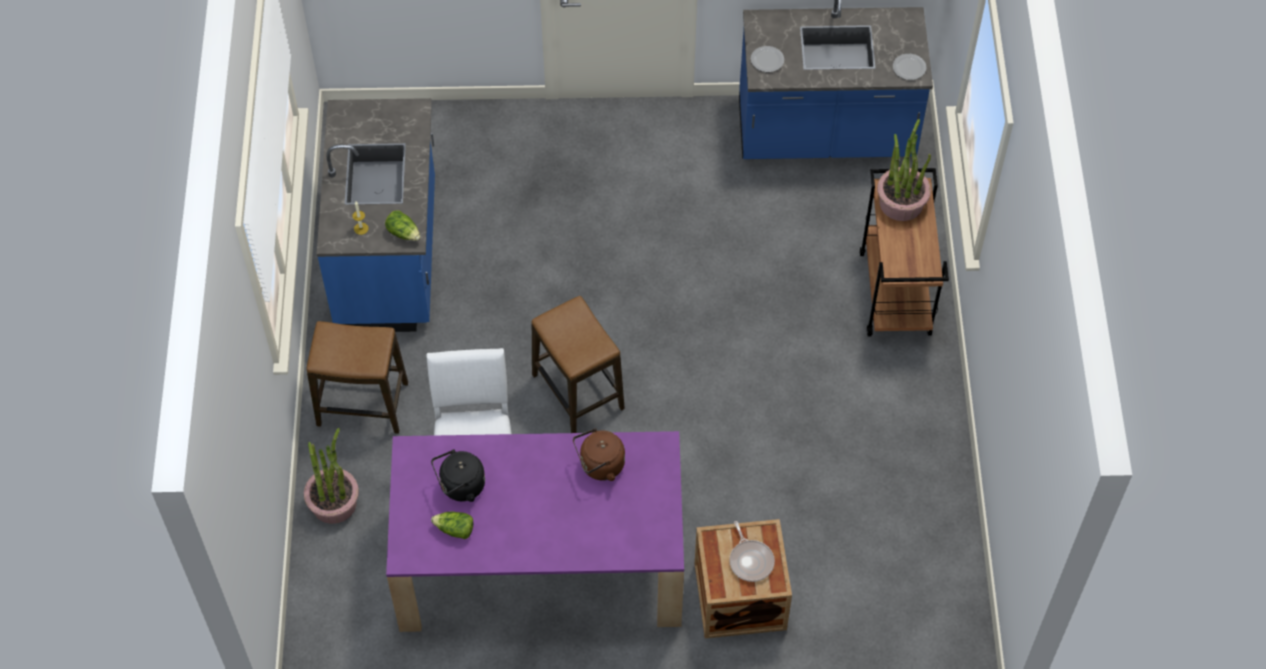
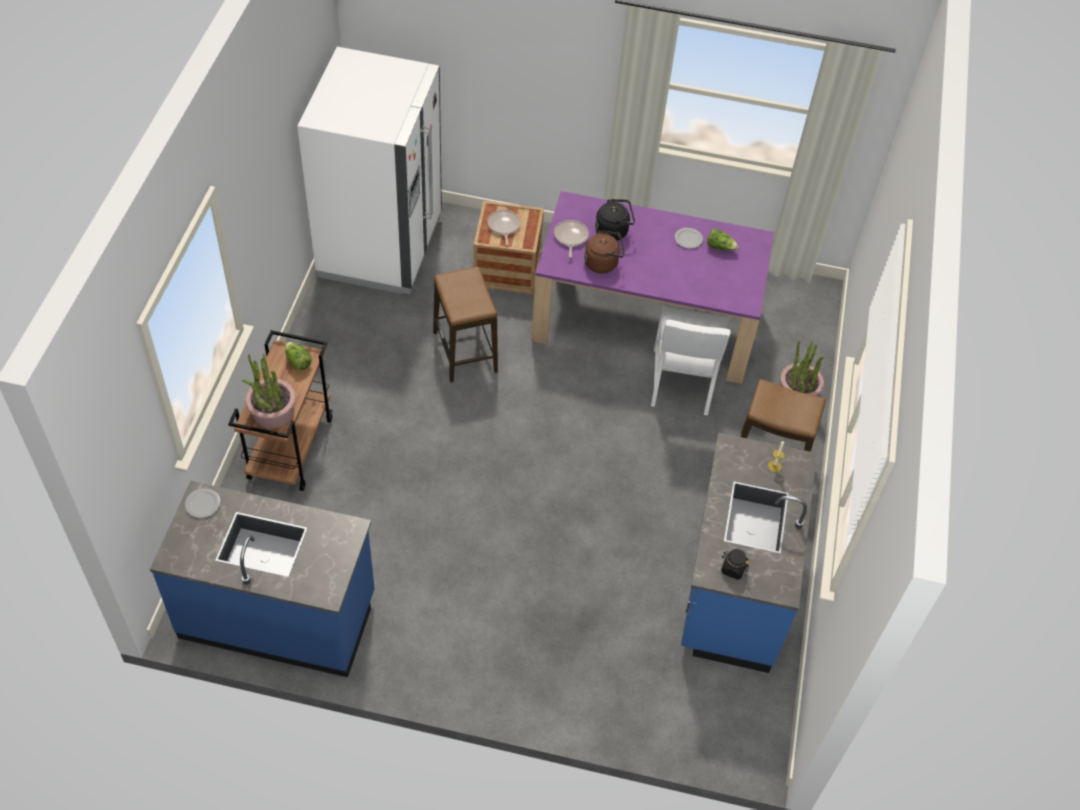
camera: 170 degrees left, 5 degrees down
(393, 119) = (733, 569): none -> black jar
(404, 232) = (735, 453): lettuce -> lettuce (297, 361)
(460, 487) = (712, 272): black kettle -> black kettle (613, 231)
(577, 392) = (588, 430): stool -> stool (465, 352)
(650, 494) = (570, 237): none -> frying pan
(766, 60) = (339, 546): plate -> plate (689, 239)
(916, 587) = (380, 246): none -> white fridge

